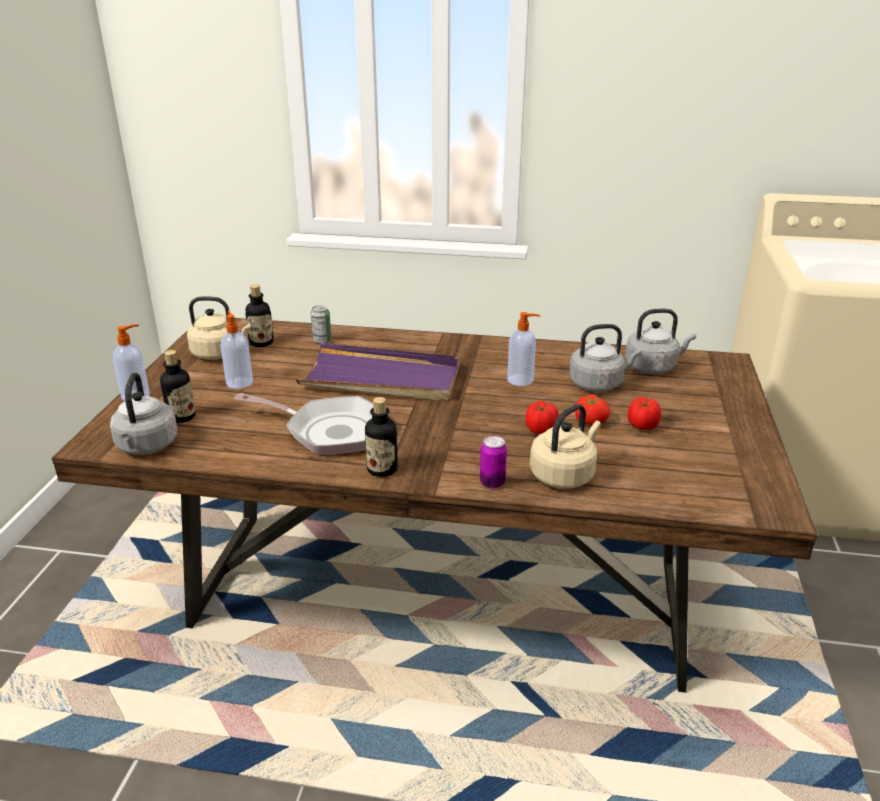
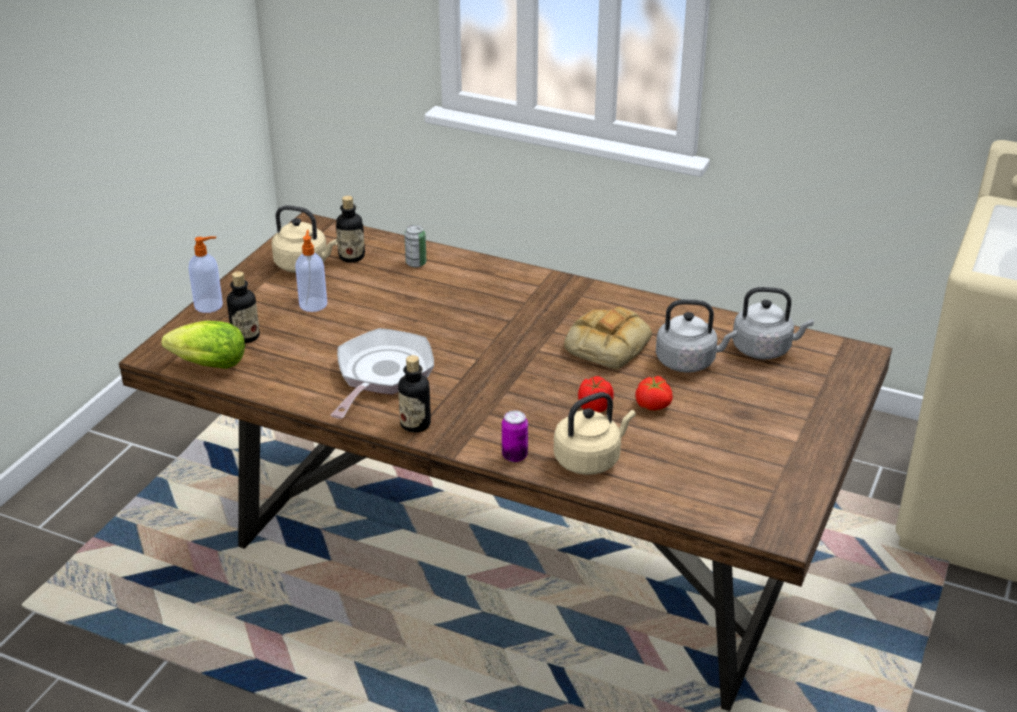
camera: 15 degrees right, 5 degrees up
(147, 447) = (205, 365): grey kettle -> lettuce
(329, 431) = (381, 375): frying pan -> frying pan turned 105 degrees counterclockwise
(382, 378) = (459, 320): purple tray -> none
(521, 380) = (606, 344): soap dispenser -> bread
(642, 426) = (705, 419): tomato -> none

